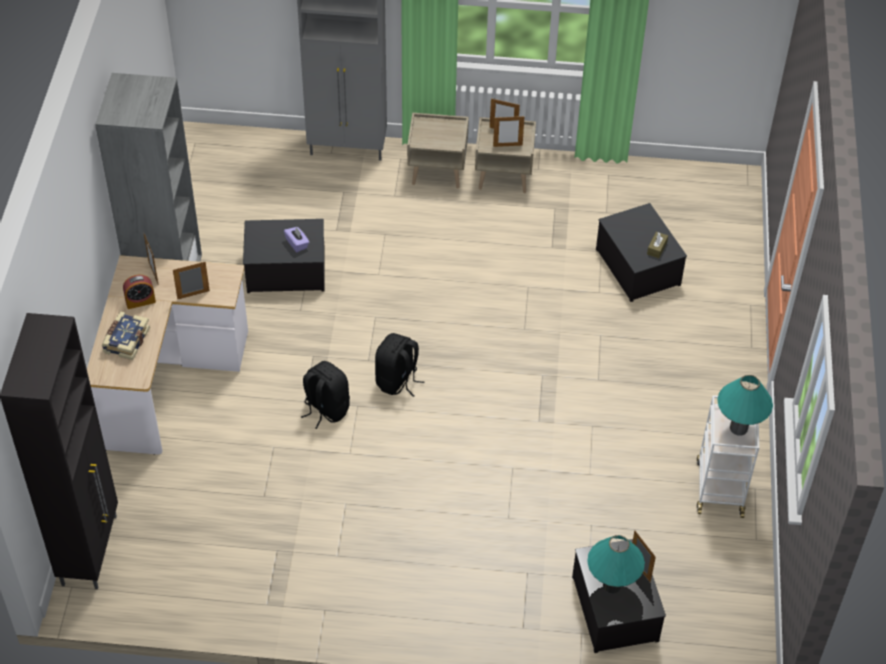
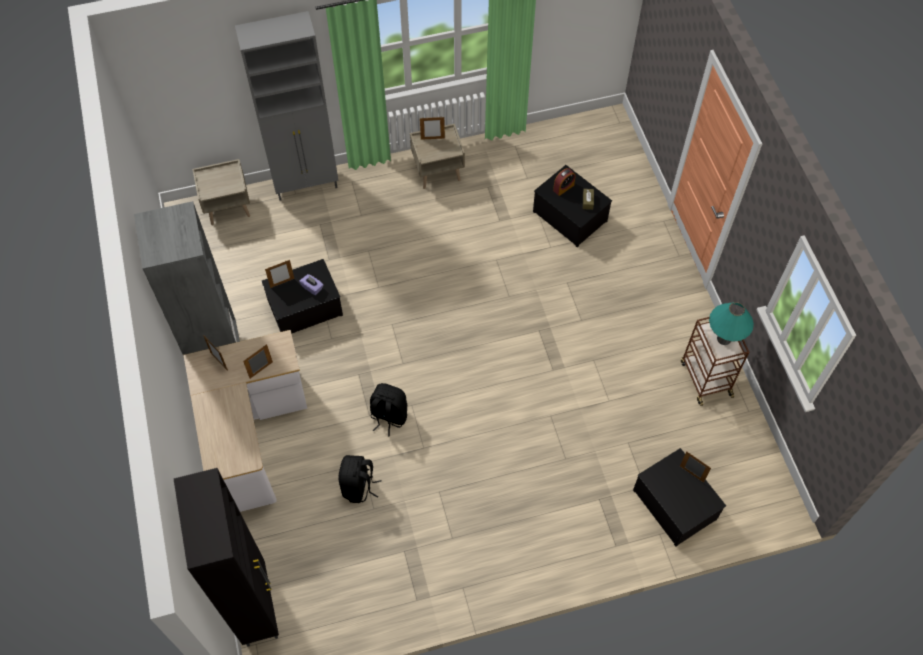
camera: 20 degrees left, 10 degrees up
(126, 341) = (224, 431): book -> none
(140, 301) = (220, 391): alarm clock -> alarm clock (563, 187)
(397, 381) = (433, 373): black backpack -> black backpack (359, 487)
(438, 172) = (386, 184): beige nightstand -> beige nightstand (228, 207)
(507, 145) = (441, 151): picture frame -> picture frame (282, 283)
(612, 585) = (677, 495): turquoise table lamp -> none
(719, 487) = (705, 377): white cart -> brown cart

